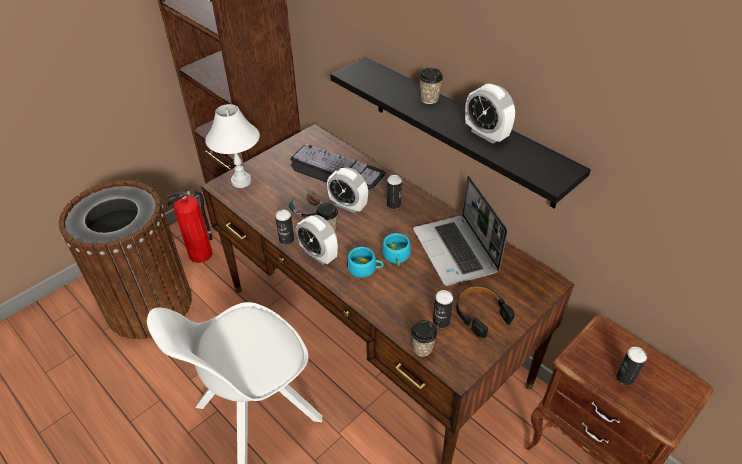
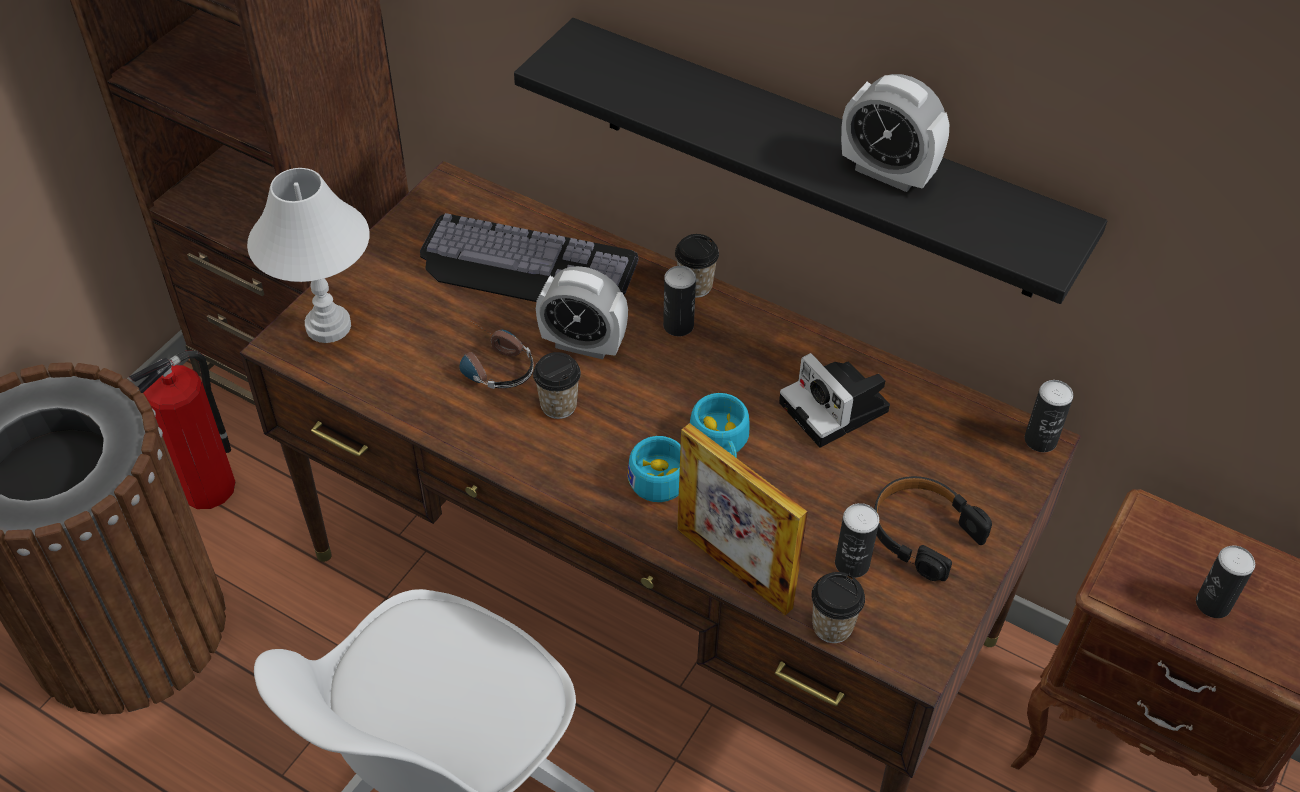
camera: 15 degrees left, 5 degrees up
(286, 239) = (478, 445): can -> can (1040, 440)
(318, 255) = (558, 467): alarm clock -> none
(383, 313) = (734, 568): none -> picture frame
(429, 99) = (745, 106): cup -> cup (695, 286)
(456, 251) = (837, 409): laptop -> camera

